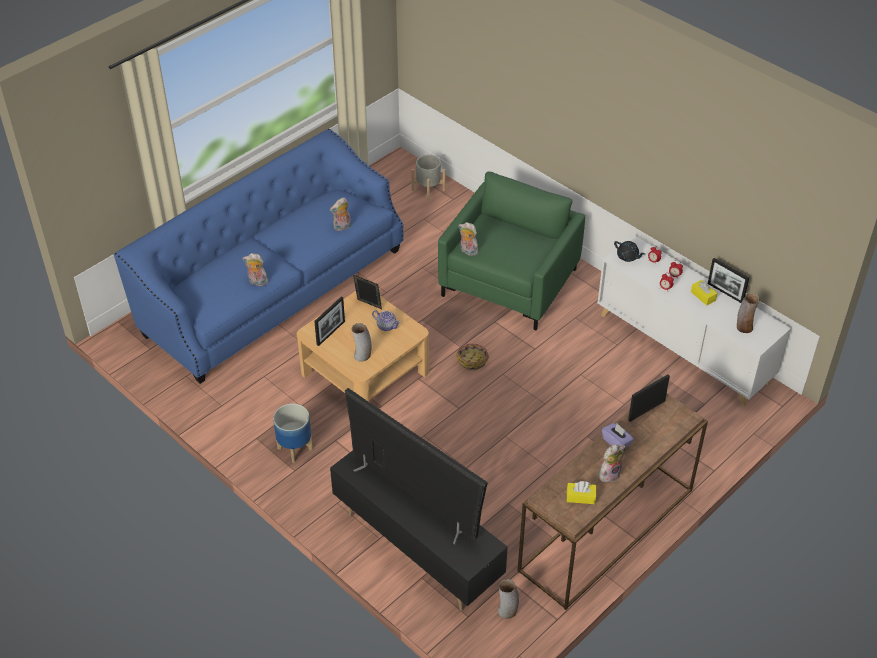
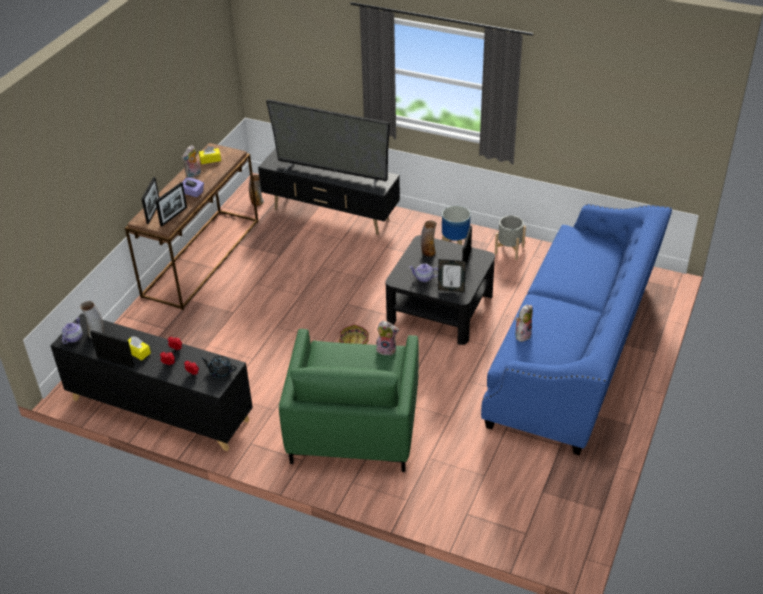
camera: 160 degrees right, 5 degrees down
(257, 282) = (555, 266): plush toy -> none
(365, 372) = (440, 308): beige coffee table -> black coffee table
(428, 190) = (503, 518): grey planter -> grey planter (509, 250)
(670, 424) = (153, 212): none -> picture frame
(684, 348) = (159, 410): white cabinet -> black cabinet
(767, 329) = (73, 338): none -> teapot

